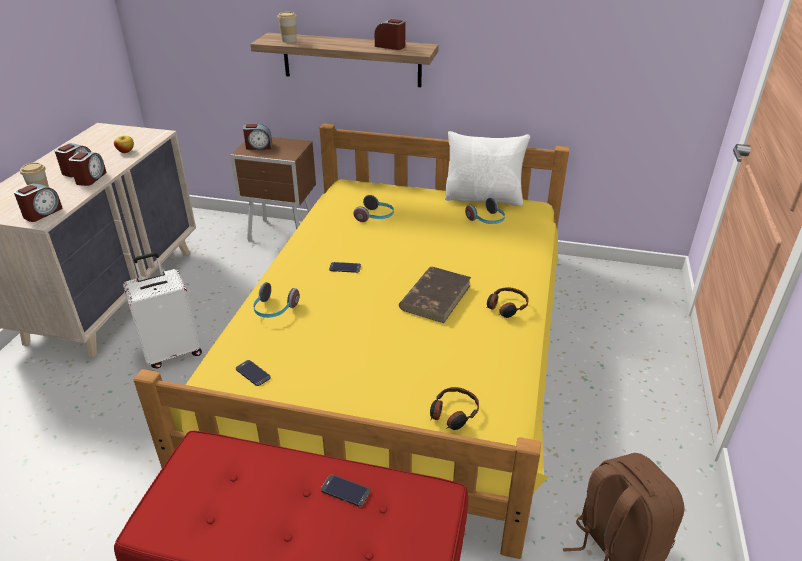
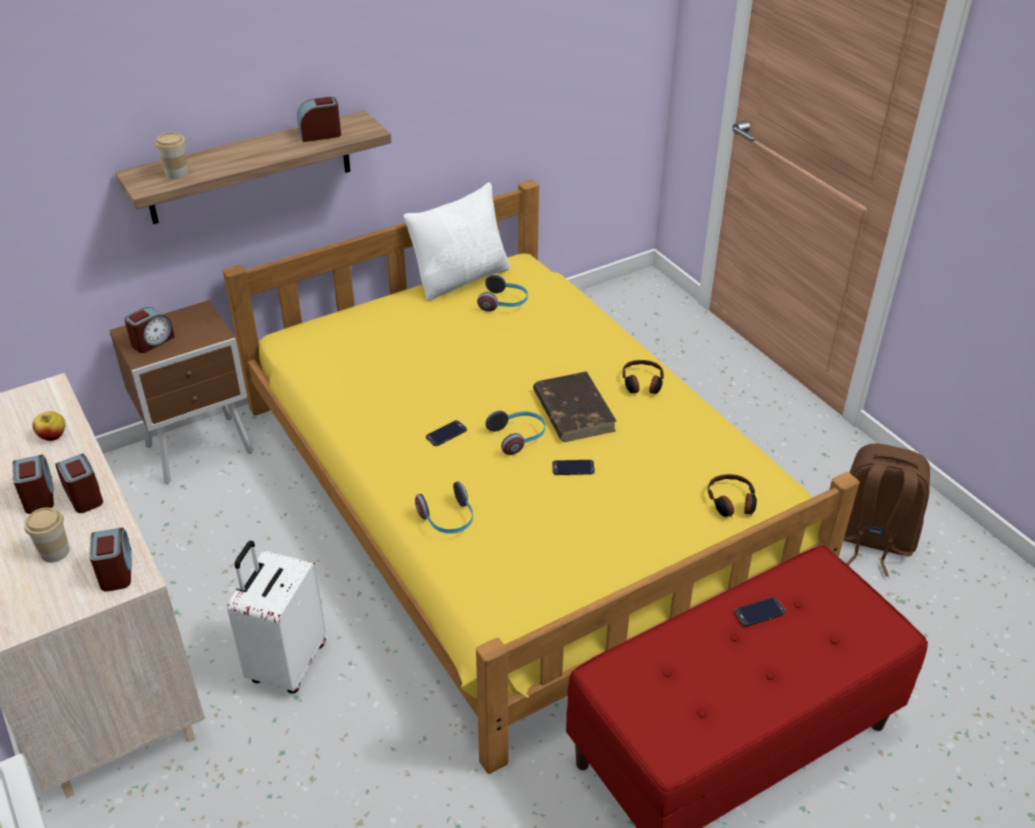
camera: 45 degrees left, 5 degrees up
(253, 373) = (528, 589): phone -> phone (573, 468)
(375, 217) = (388, 360): headphones -> headphones (518, 437)

